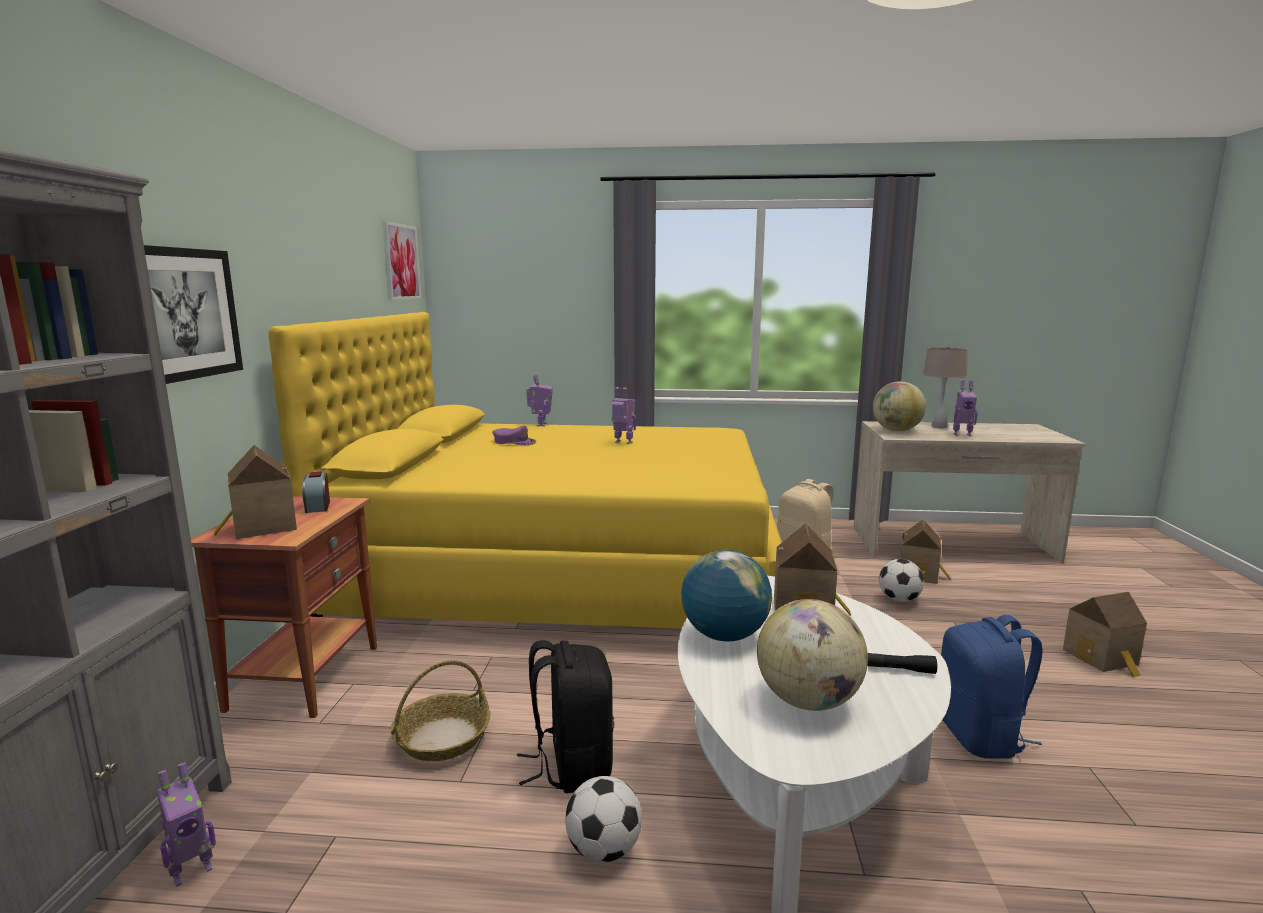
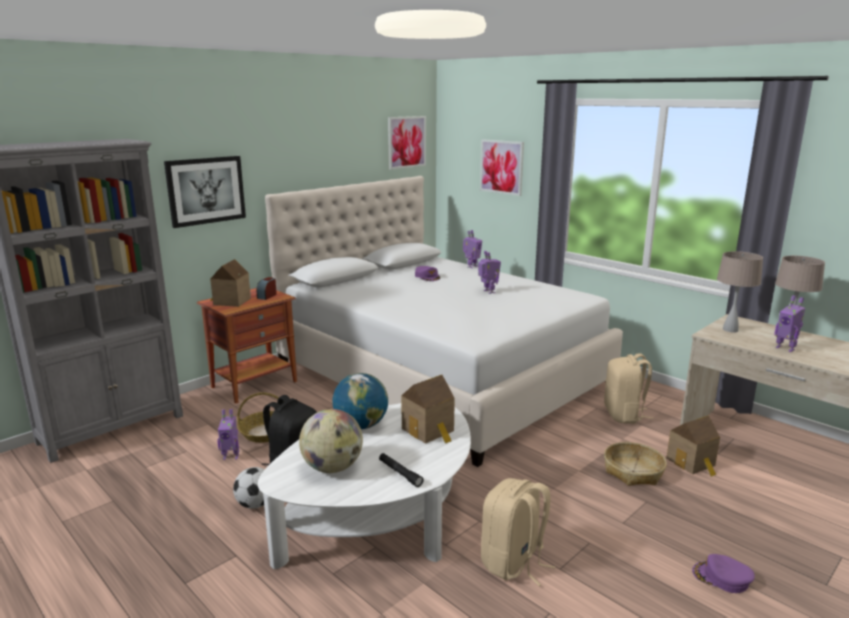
camera: 40 degrees right, 5 degrees up
(191, 870) = (140, 440): toy robot -> toy robot (231, 456)
(543, 293) = (501, 167): none -> picture
(567, 573) = (440, 374): yellow bed -> white bed
(896, 430) = (730, 329): globe -> beige table lamp
(899, 599) = (633, 471): football -> basket
(980, 736) = (514, 563): blue backpack -> beige backpack
(1103, 658) = (722, 578): toy house -> purple cap

